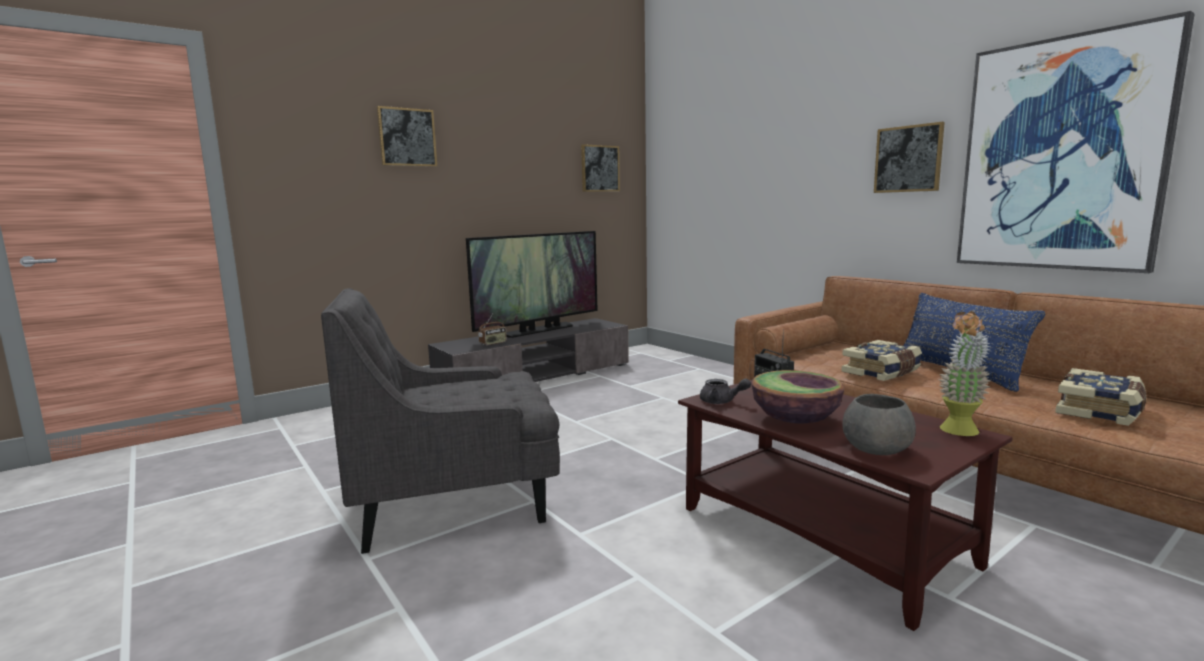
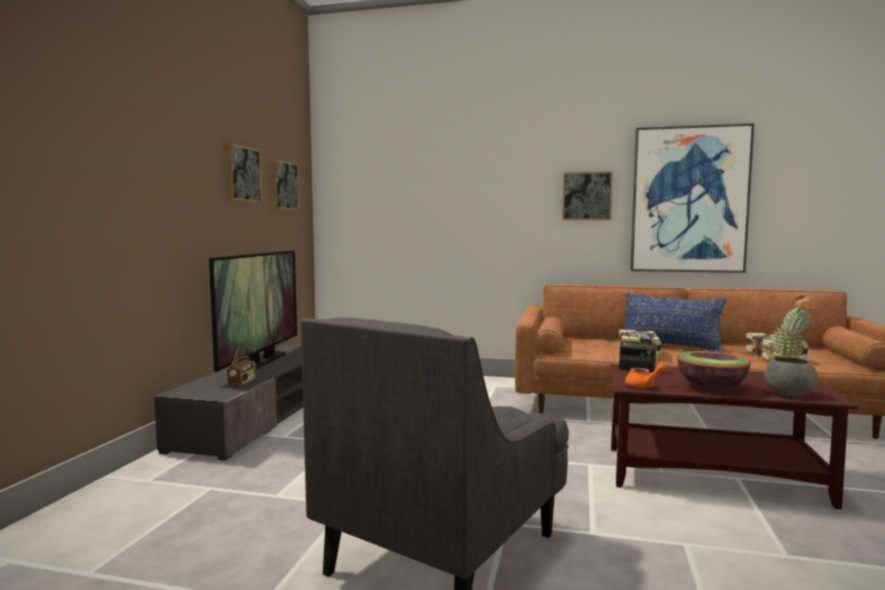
camera: 40 degrees left, 5 degrees down
(407, 137) = (129, 129): picture -> picture (243, 174)
(721, 402) = (644, 386): grey teapot -> orange teapot

